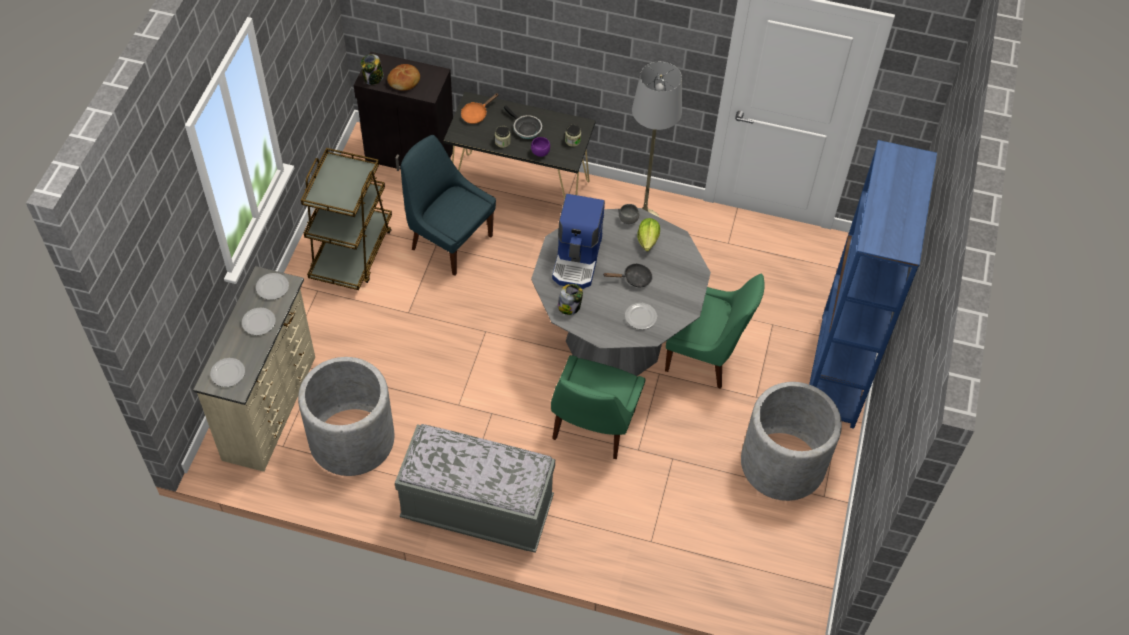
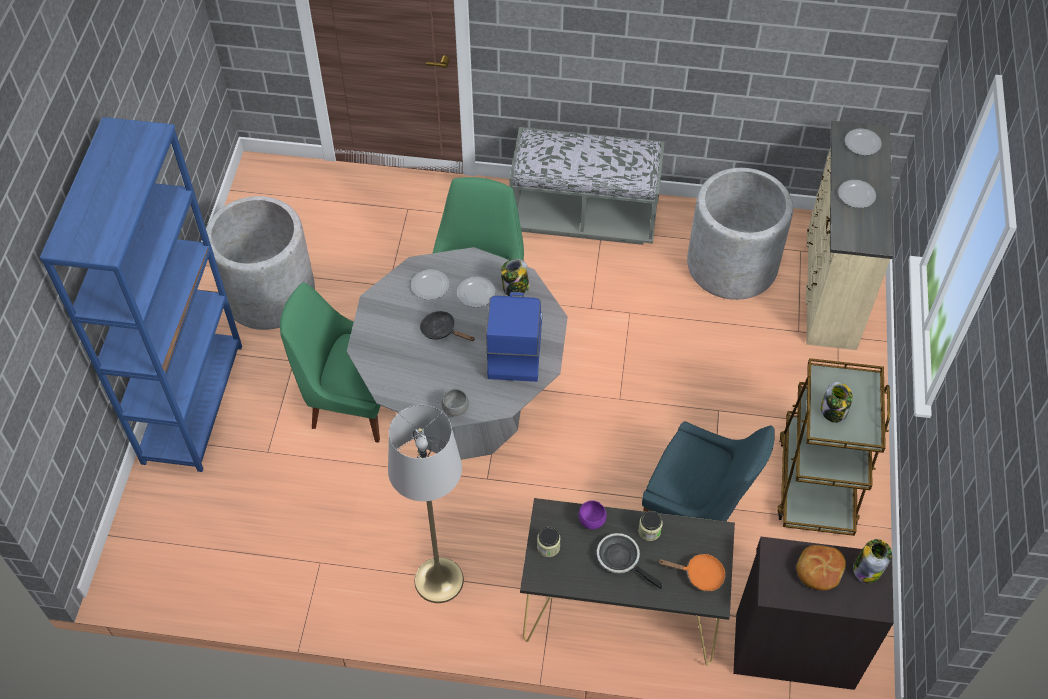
camera: 175 degrees right, 0 degrees up
(272, 287) = (860, 233): plate -> plate (476, 293)
(350, 181) = (833, 411): none -> jar
(476, 114) = (699, 575): orange frying pan -> orange frying pan turned 60 degrees clockwise
(634, 279) = (441, 330): black frying pan -> black frying pan turned 45 degrees clockwise
(648, 240) = (427, 383): lettuce -> none

